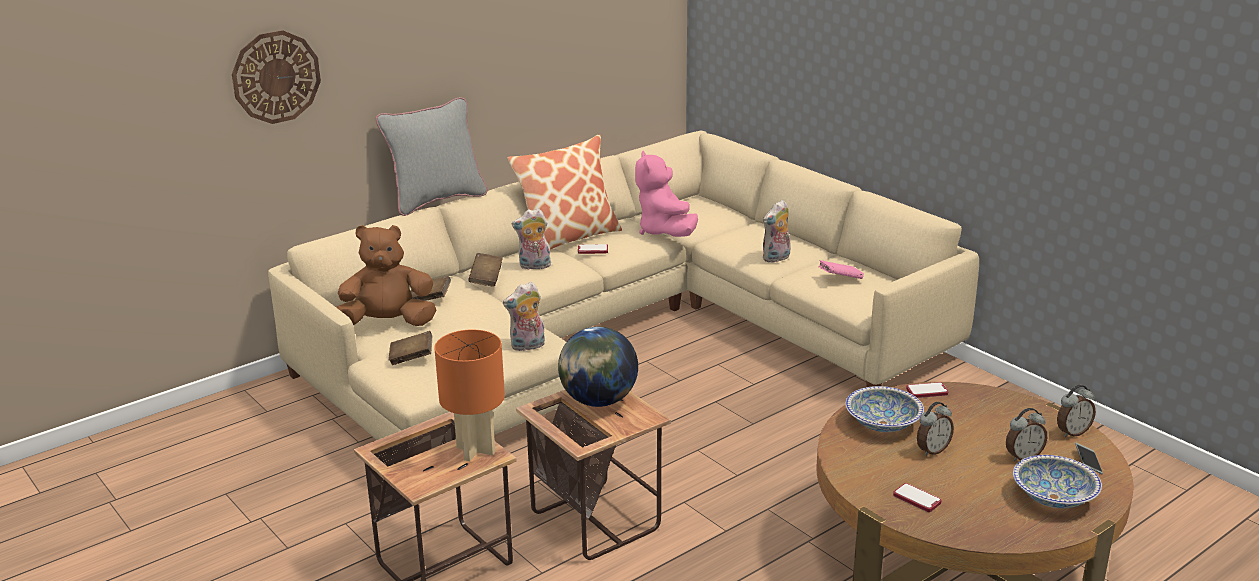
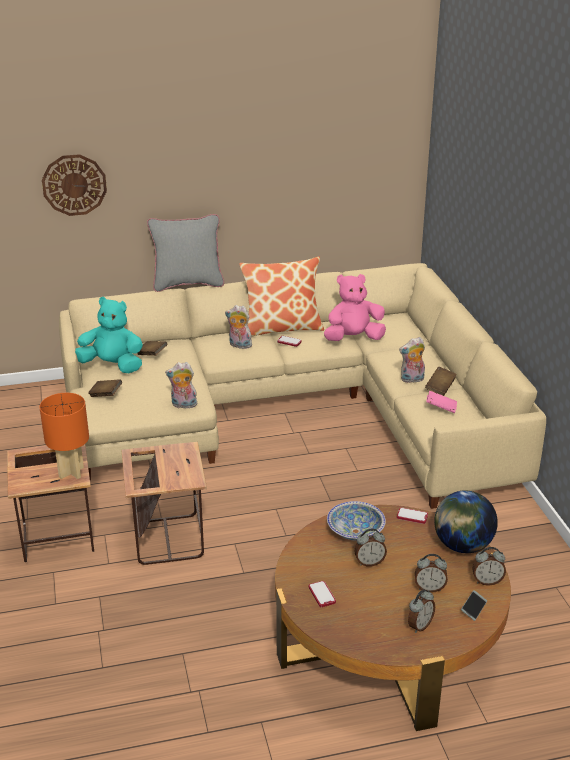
camera: 25 degrees right, 5 degrees up
(387, 323) = (112, 366): brown plush toy -> turquoise plush toy
(486, 279) = (201, 347): brown book -> brown book (440, 388)
(598, 401) = (174, 459): globe -> globe (462, 545)
(664, 232) = (353, 338): pink plush toy -> pink plush toy turned 60 degrees clockwise
(1053, 497) = (419, 625): bowl -> alarm clock

